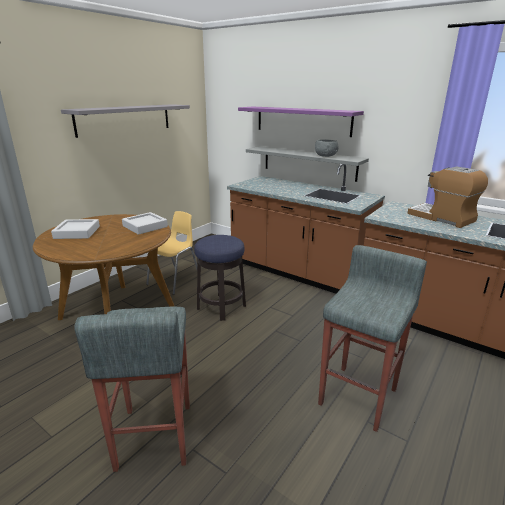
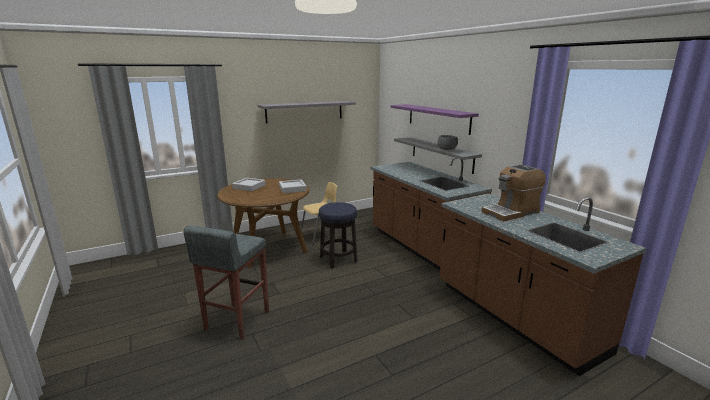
camera: 25 degrees right, 5 degrees down
(359, 396) = (385, 339): grey stool -> none
(442, 218) = (511, 212): coffee machine -> coffee machine turned 105 degrees counterclockwise

